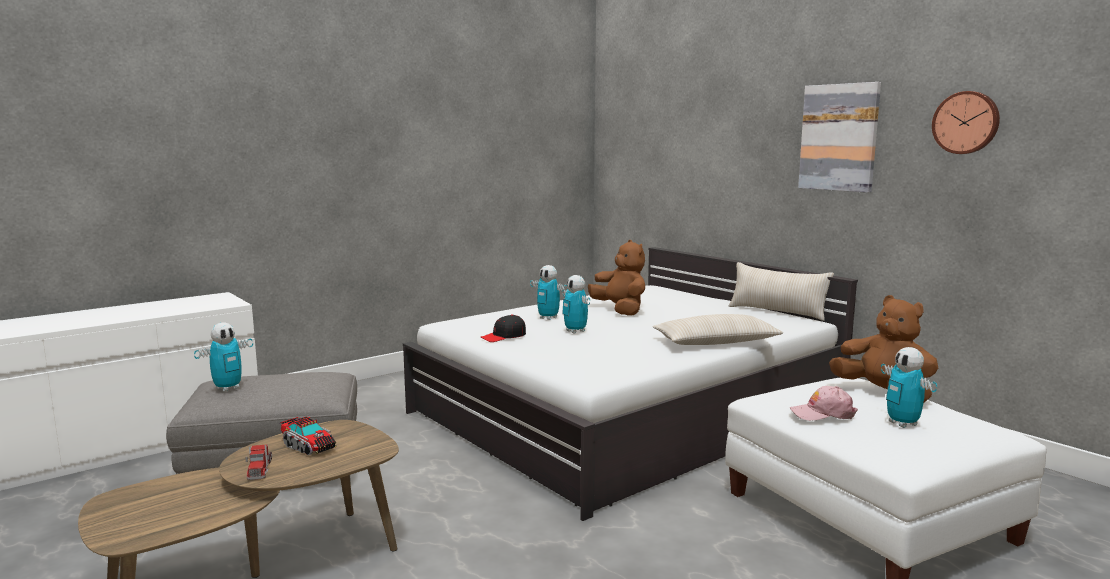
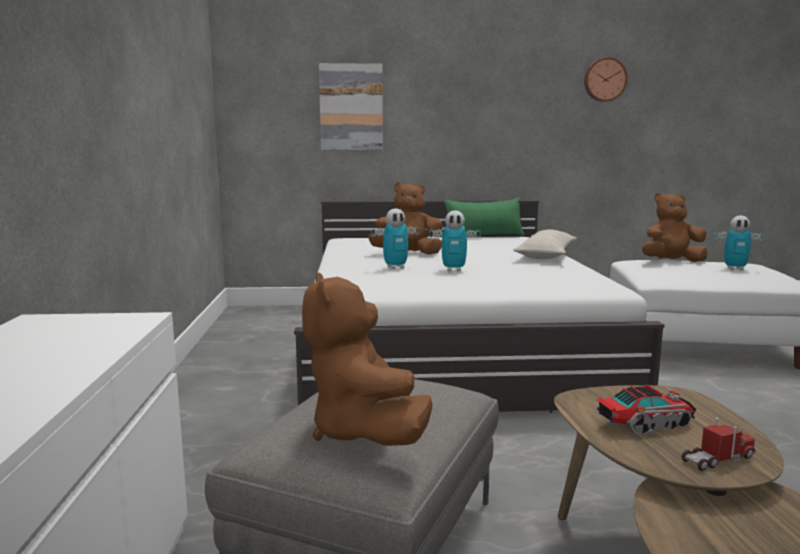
camera: 55 degrees left, 0 degrees up
(228, 388) = (363, 432): toy robot -> brown plush toy
(260, 469) = (718, 459): toy truck -> toy truck turned 45 degrees counterclockwise
(504, 337) = (434, 285): black cap -> none
(777, 312) = (484, 236): beige pillow -> green pillow
(822, 413) = (704, 275): pink cap -> none
(839, 137) = (511, 90): picture -> picture (351, 107)

